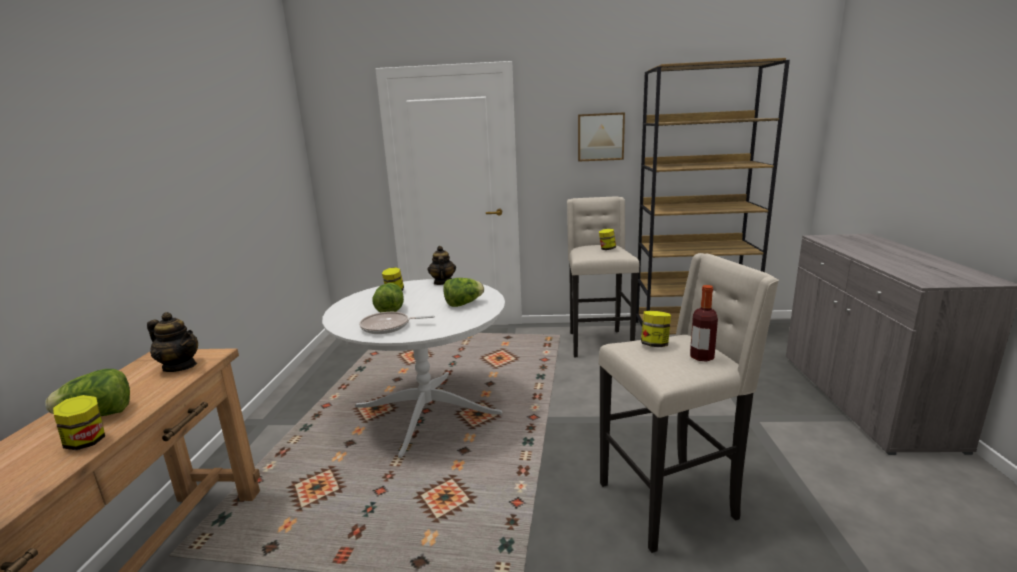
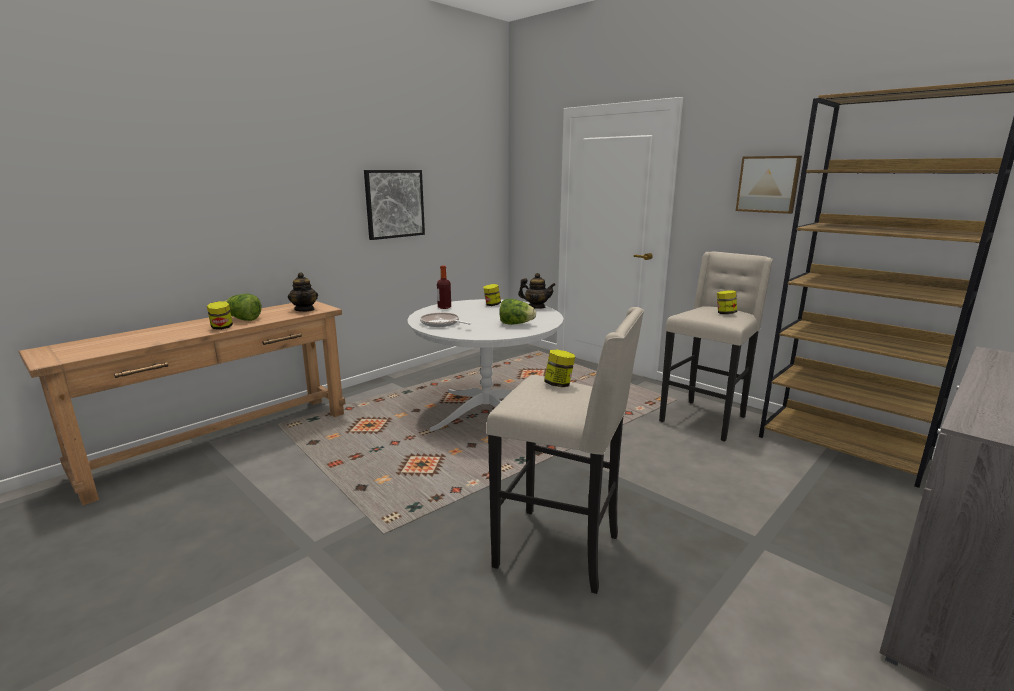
camera: 40 degrees right, 0 degrees up
(215, 191) = (394, 204): none -> picture
(390, 309) = (465, 314): lettuce -> none
(442, 282) = (536, 307): teapot -> teapot turned 75 degrees clockwise
(701, 357) = (570, 404): bottle -> bottle (444, 307)

